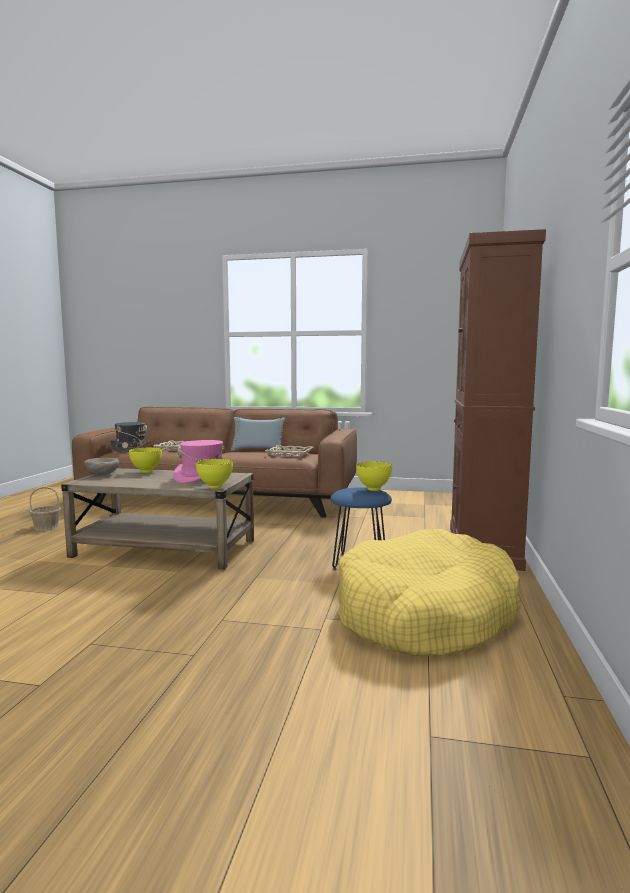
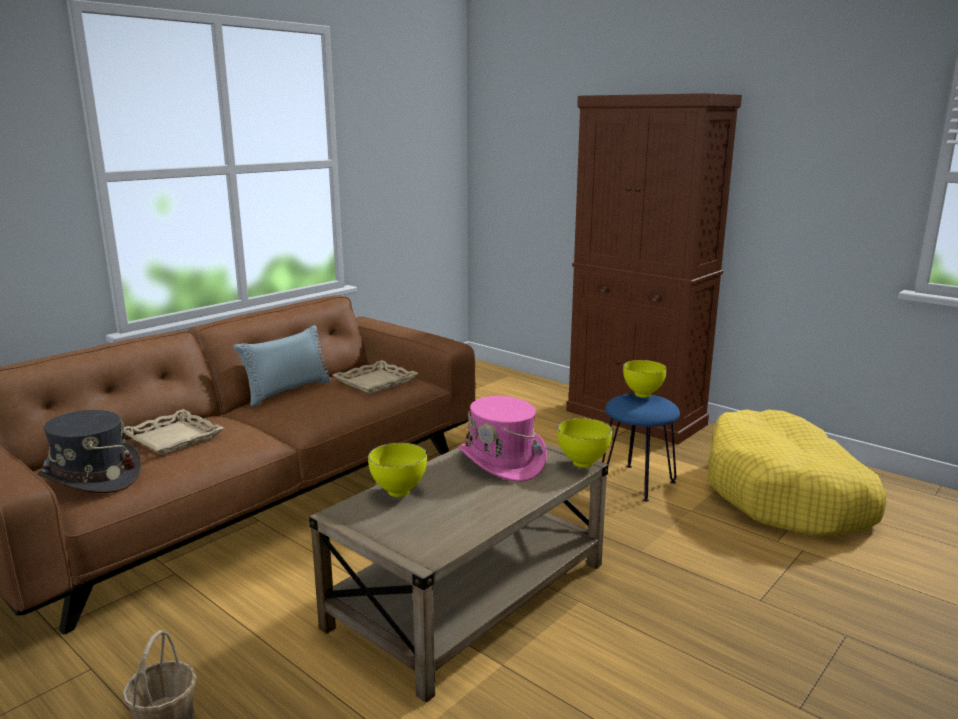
camera: 60 degrees left, 10 degrees up
(102, 475) = (381, 532): beige bowl -> none

